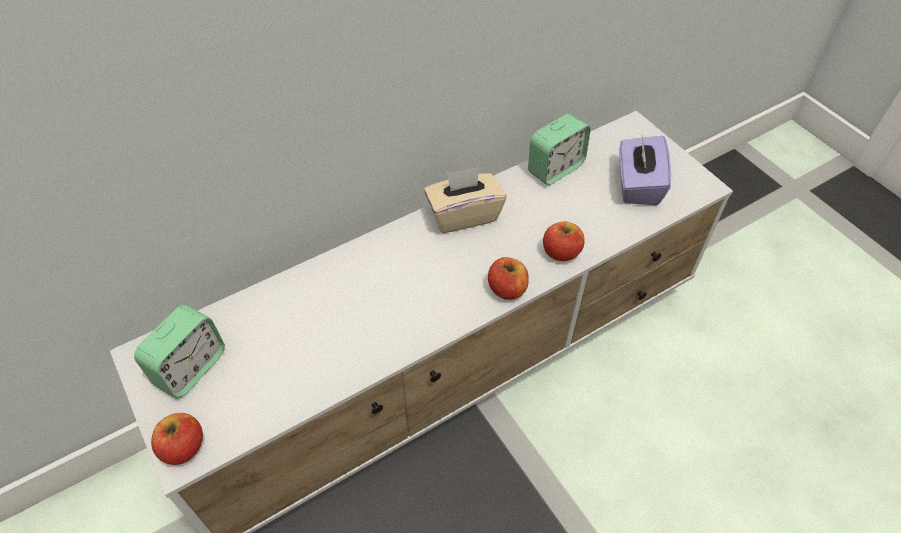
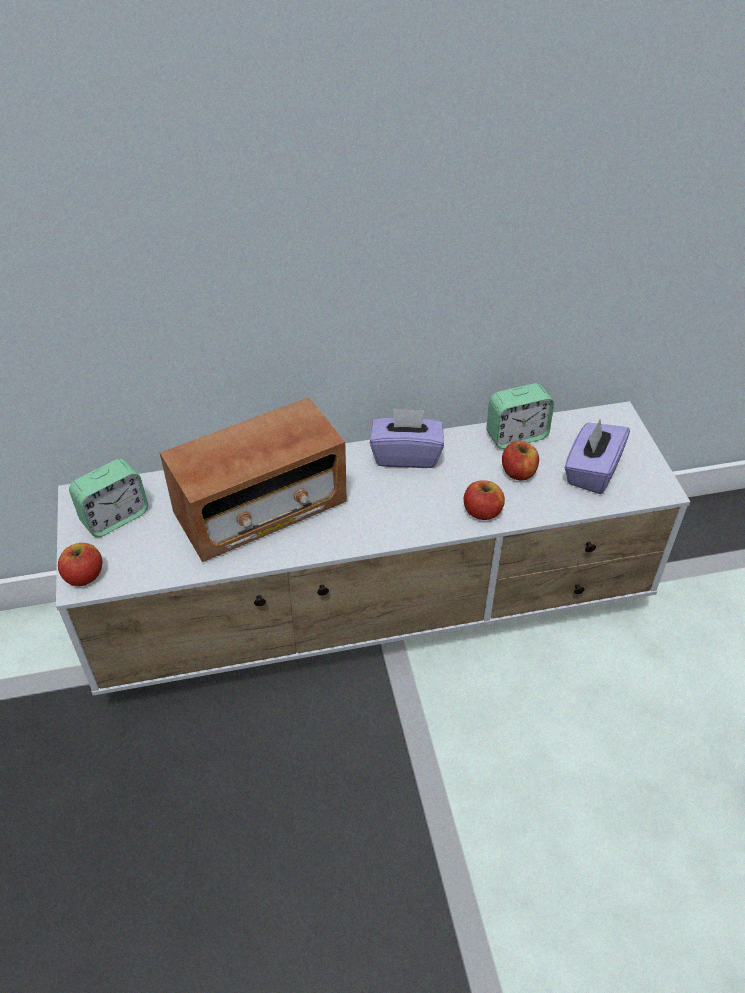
camera: 20 degrees right, 5 degrees down
(346, 313) = (261, 510): none -> radio
(463, 215) = (406, 455): beige tissue box -> purple tissue box
(507, 289) = (414, 529): apple -> apple (518, 472)

